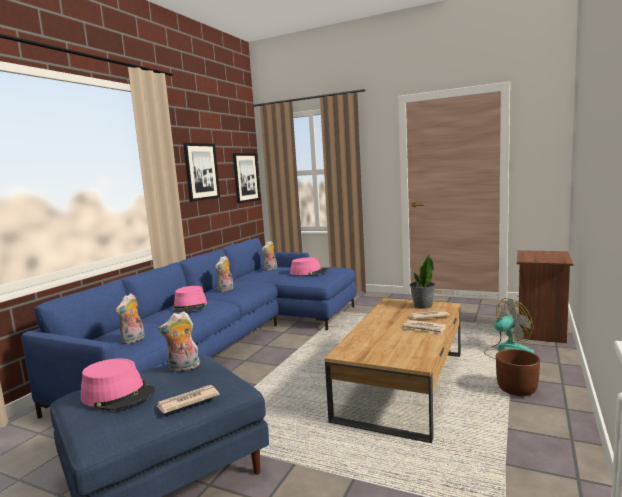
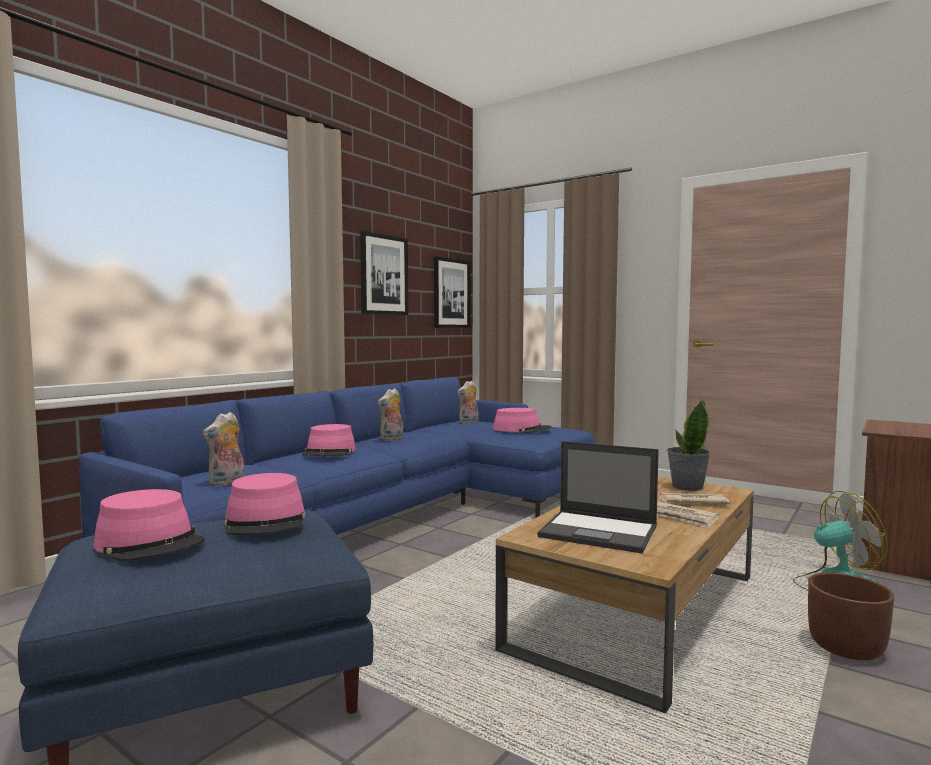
camera: 10 degrees right, 5 degrees down
(183, 368) = (266, 521): plush toy -> pink hat
(187, 401) = (240, 565): newspaper -> none
(383, 345) = (600, 532): none -> laptop

